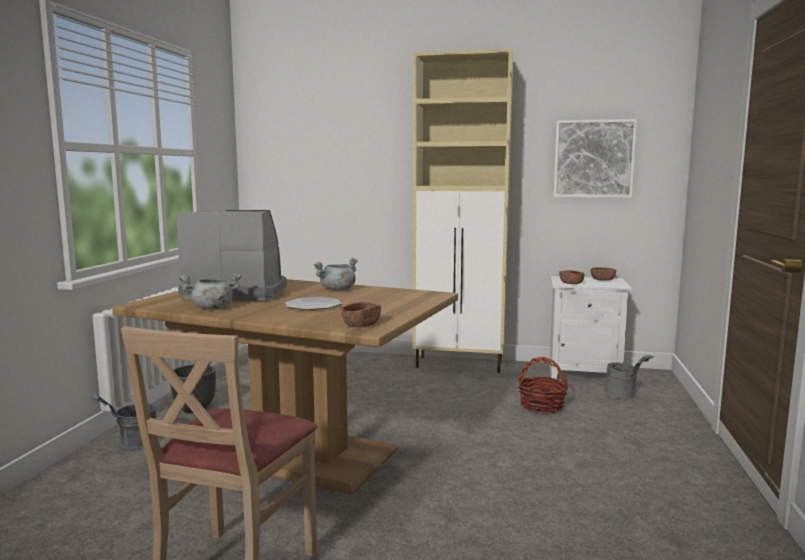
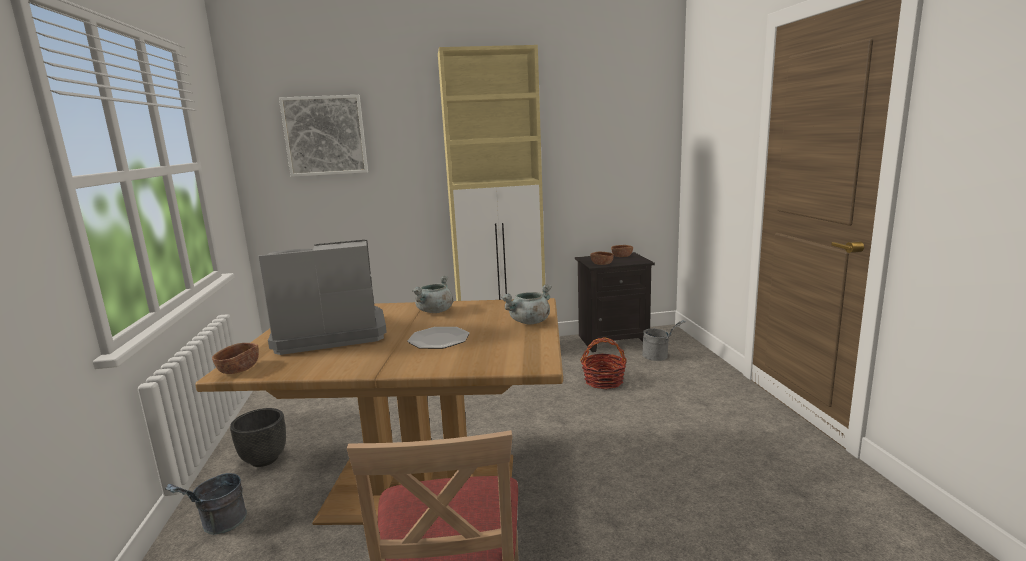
camera: 20 degrees left, 5 degrees up
(212, 308) = (330, 363): grey cooking pot -> grey cooking pot (529, 322)
(361, 325) = (524, 360): brown bowl -> brown bowl (239, 369)
(585, 373) = (613, 340): white nightstand -> black nightstand
(593, 159) = (605, 147): picture -> picture (325, 135)

